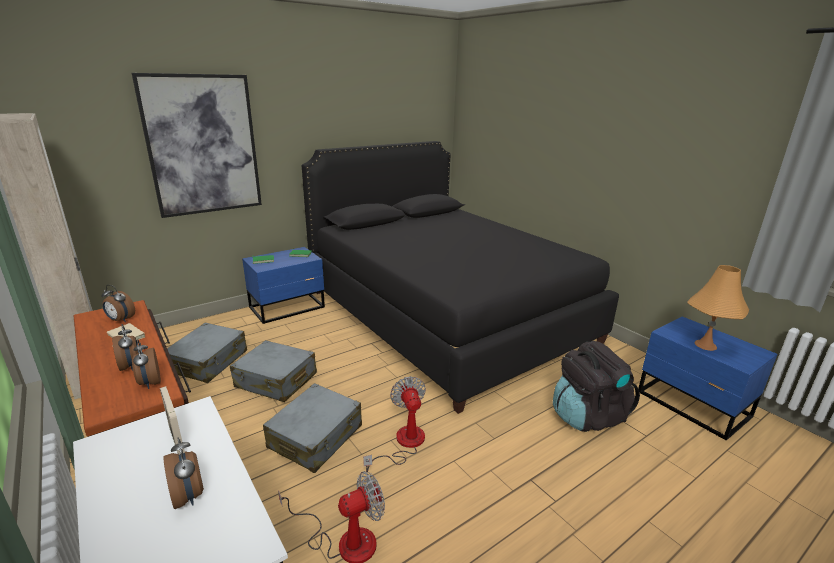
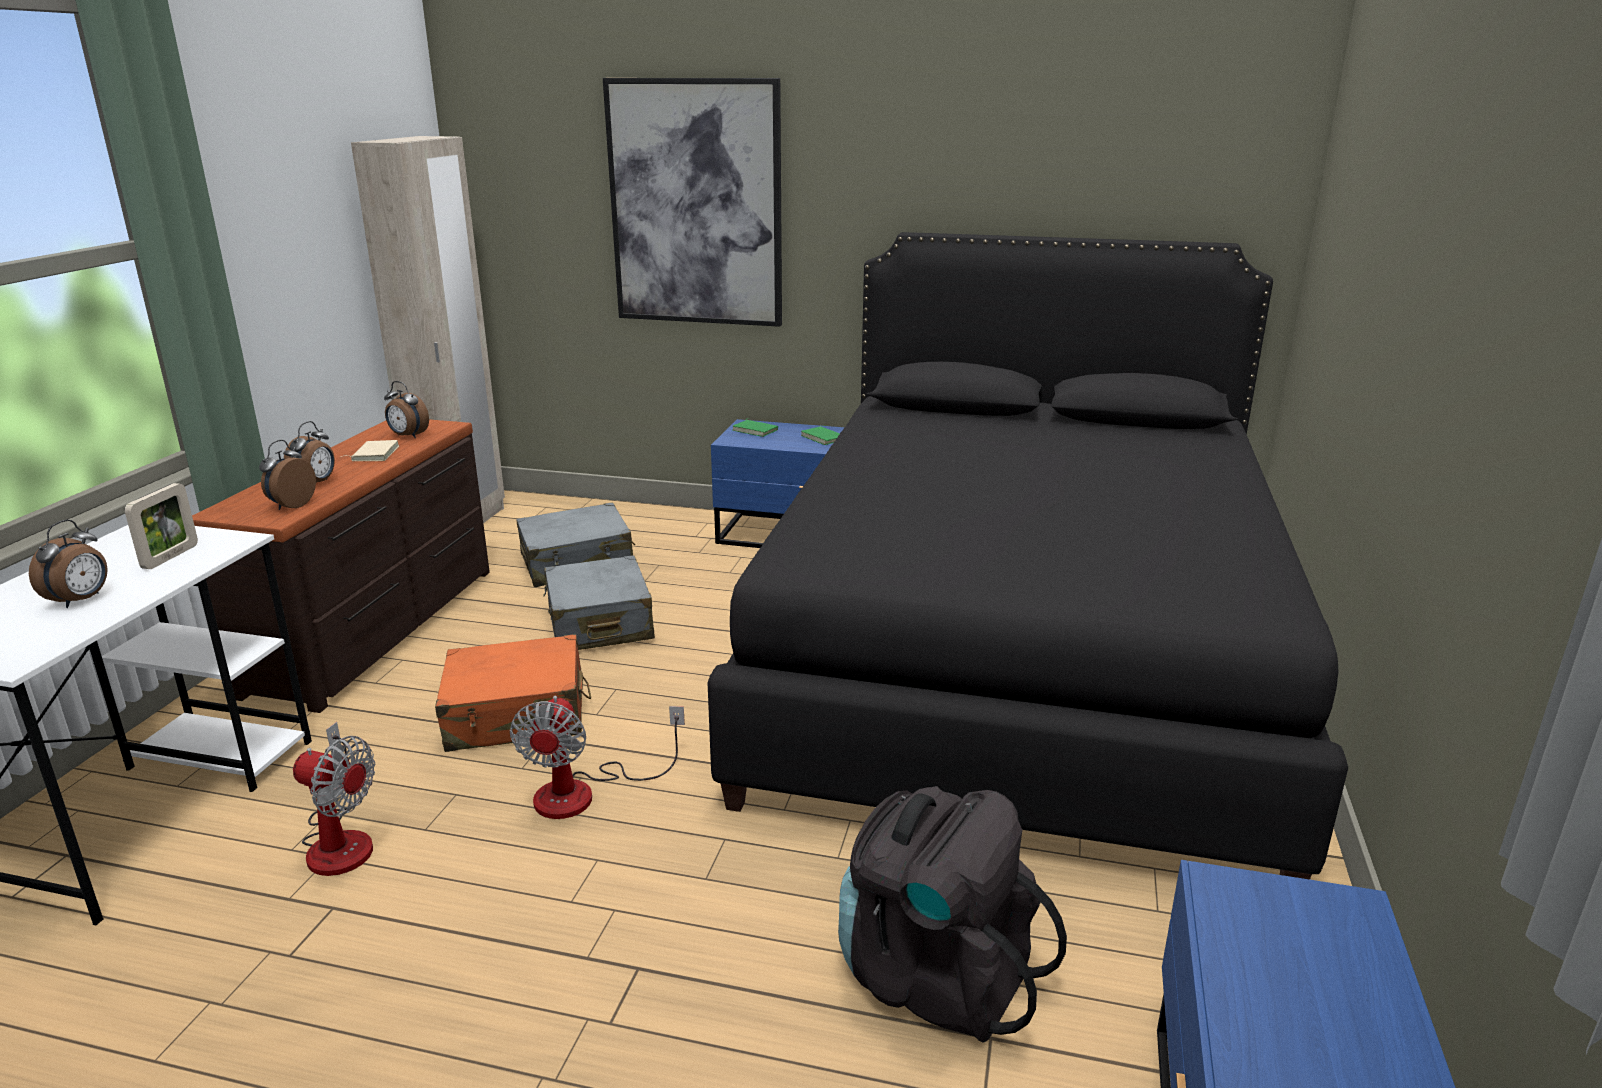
camera: 50 degrees right, 0 degrees up
(120, 320) = (408, 436): alarm clock -> alarm clock turned 45 degrees counterclockwise
(316, 437) = (517, 715): grey suitcase -> orange suitcase
(403, 443) = (584, 792): fan -> fan turned 150 degrees clockwise
(705, 345) = (1259, 970): orange table lamp -> none

